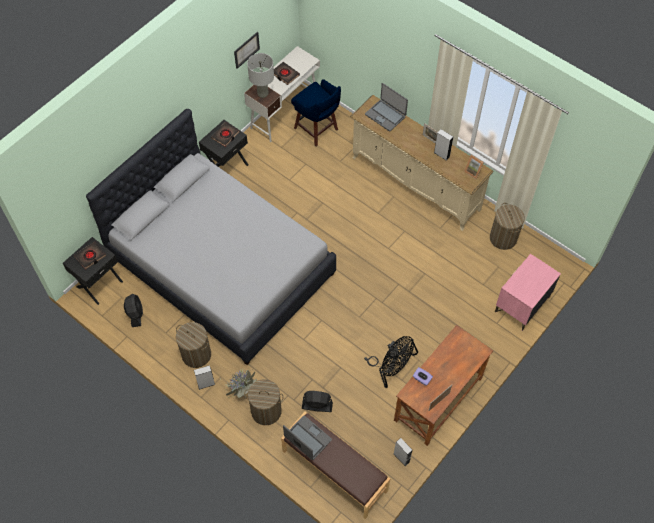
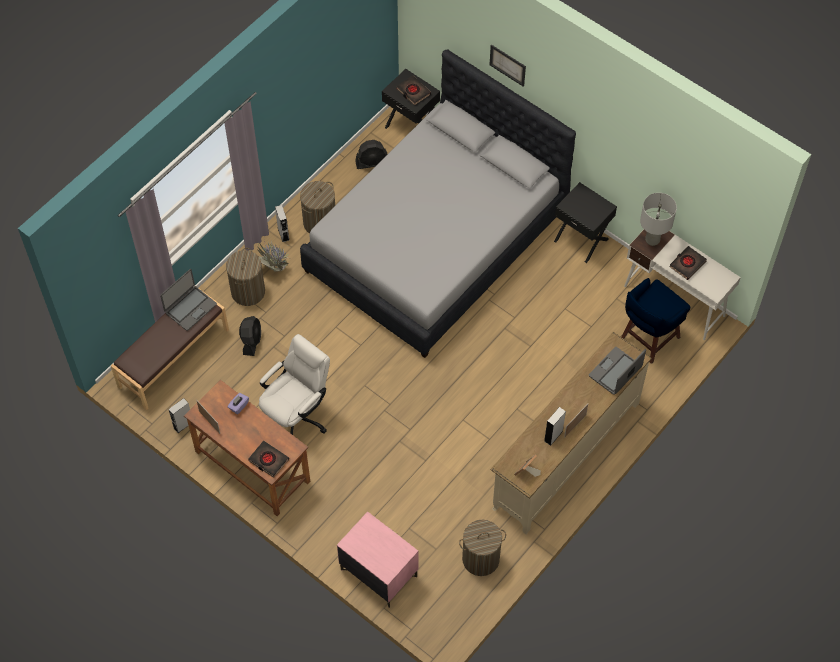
camera: 90 degrees right, 0 degrees up
(225, 135) = (590, 209): black book -> black book (268, 460)
(246, 50) = (673, 186): picture -> picture (507, 65)
(391, 366) = (297, 417): black fan -> white office chair

